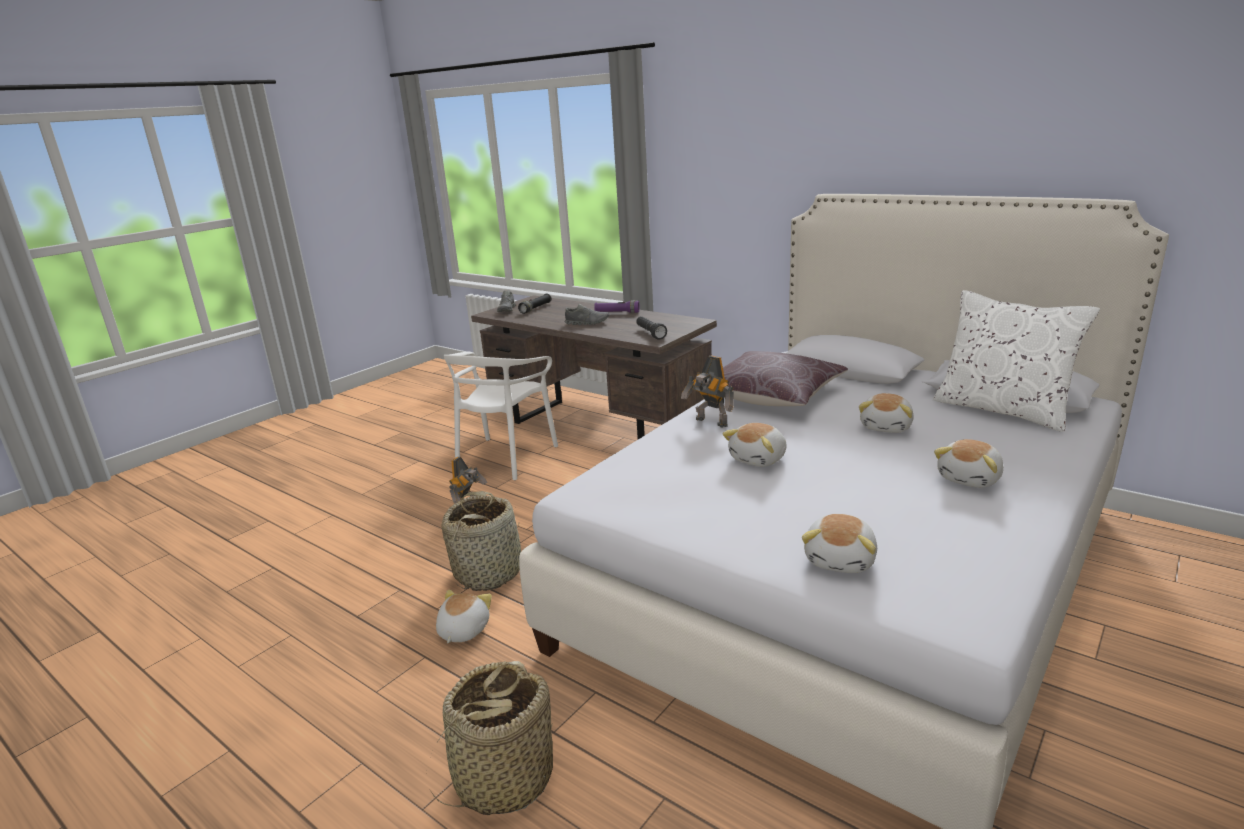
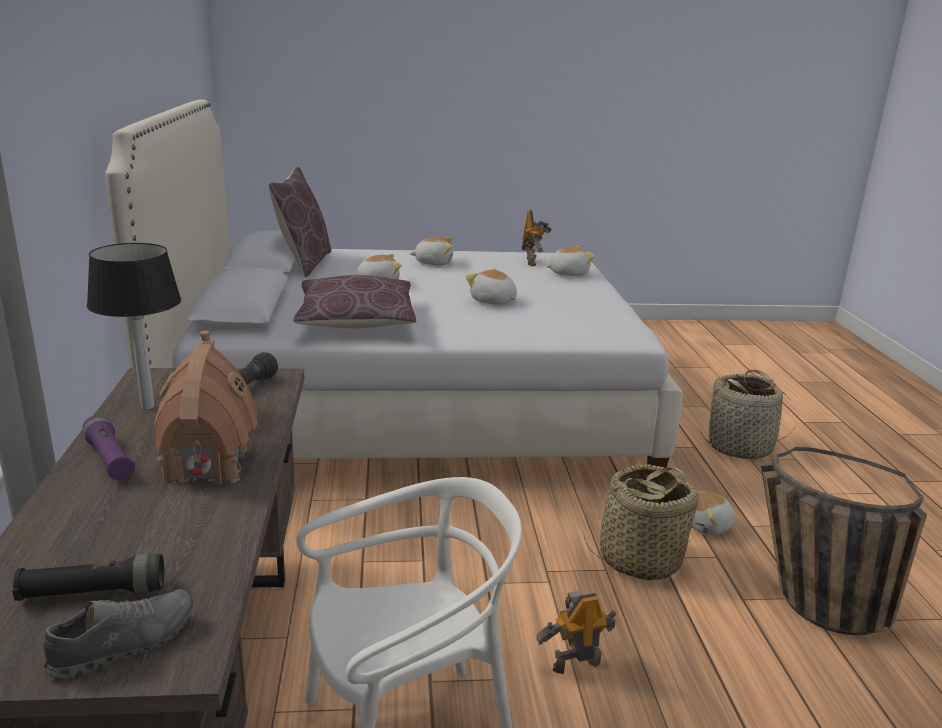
camera: 135 degrees left, 0 degrees up
(351, 614) = (808, 603): none -> basket
(587, 323) = (206, 463): grey shoe -> toy house
(659, 319) = (148, 406): none -> table lamp
(710, 423) = (452, 327): toy robot -> toy robot (532, 262)
(759, 459) = (493, 301): plush toy -> plush toy turned 135 degrees counterclockwise
(1002, 410) = (303, 263): white pillow -> brown pillow

